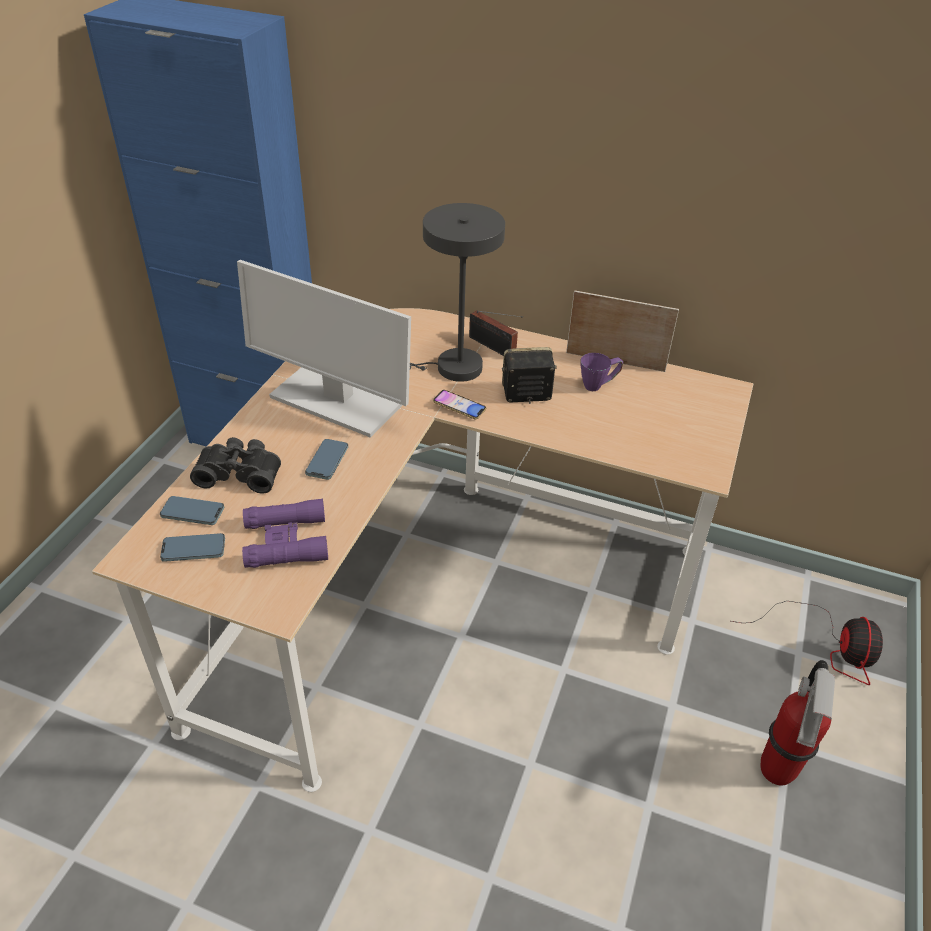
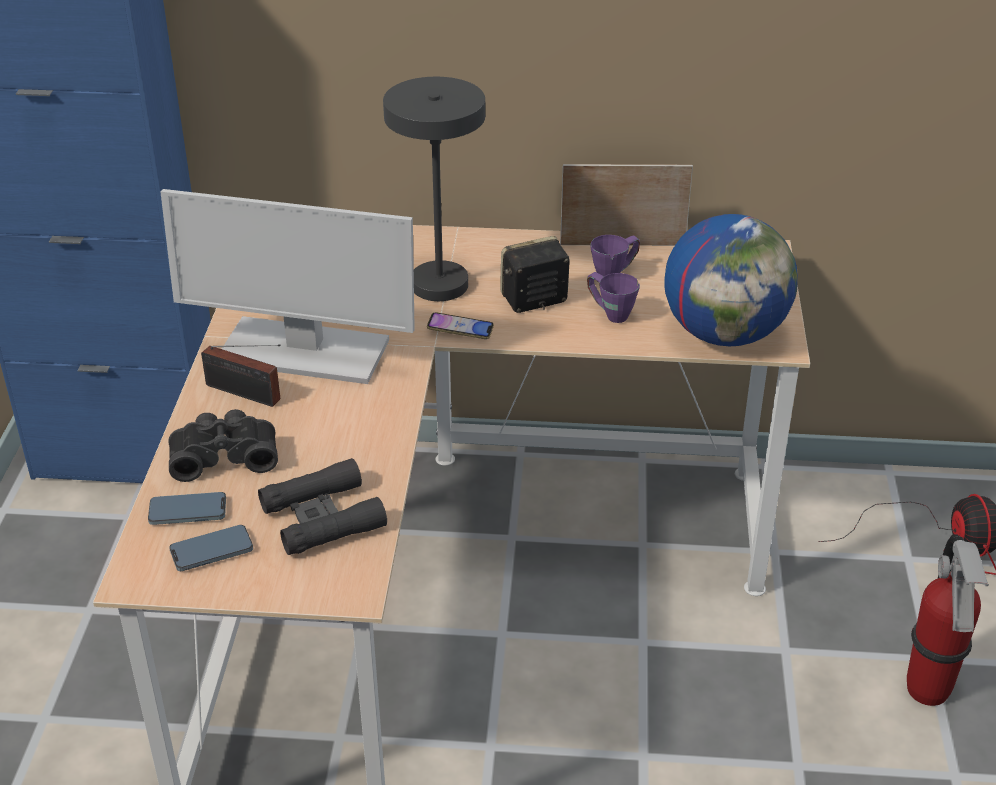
camera: 15 degrees left, 5 degrees down
(286, 541) = (322, 517): purple binoculars -> black binoculars
(327, 461) = (327, 421): phone -> none
(494, 348) = (470, 255): radio -> radio (246, 394)
(580, 417) = (609, 313): none -> purple mug
(666, 454) = (724, 334): none -> globe

